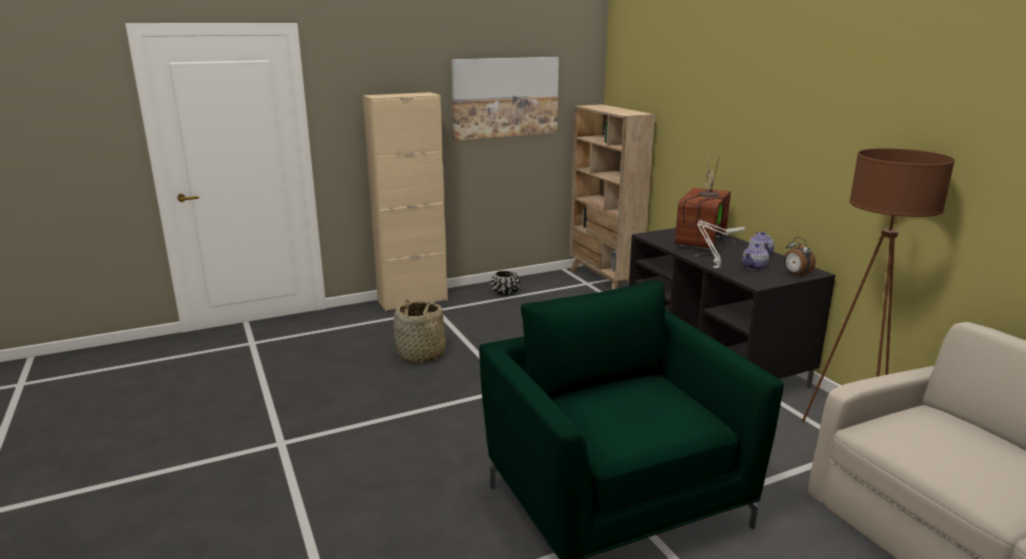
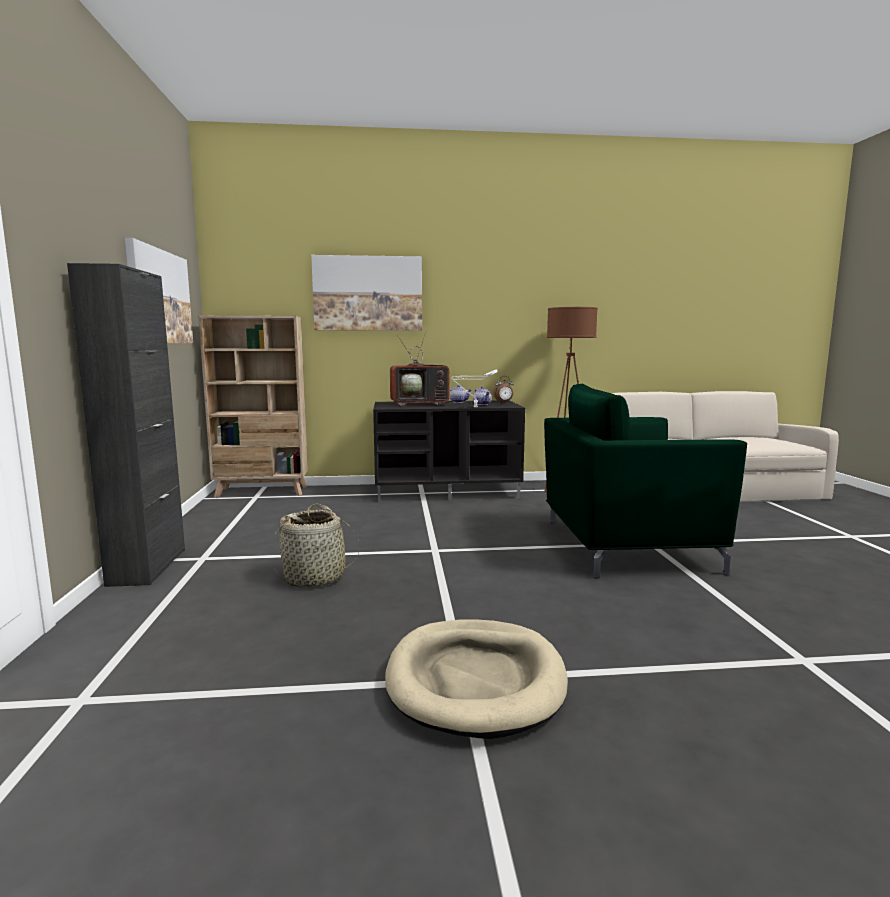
camera: 70 degrees left, 10 degrees down
(279, 448) = (475, 680): none -> beige dog bed
(412, 300) = (147, 567): beige cabinet -> black cabinet
(505, 292) = (216, 524): black planter -> none
(703, 243) = (421, 404): television -> television turned 60 degrees counterclockwise
(711, 93) = (368, 293): none -> picture

